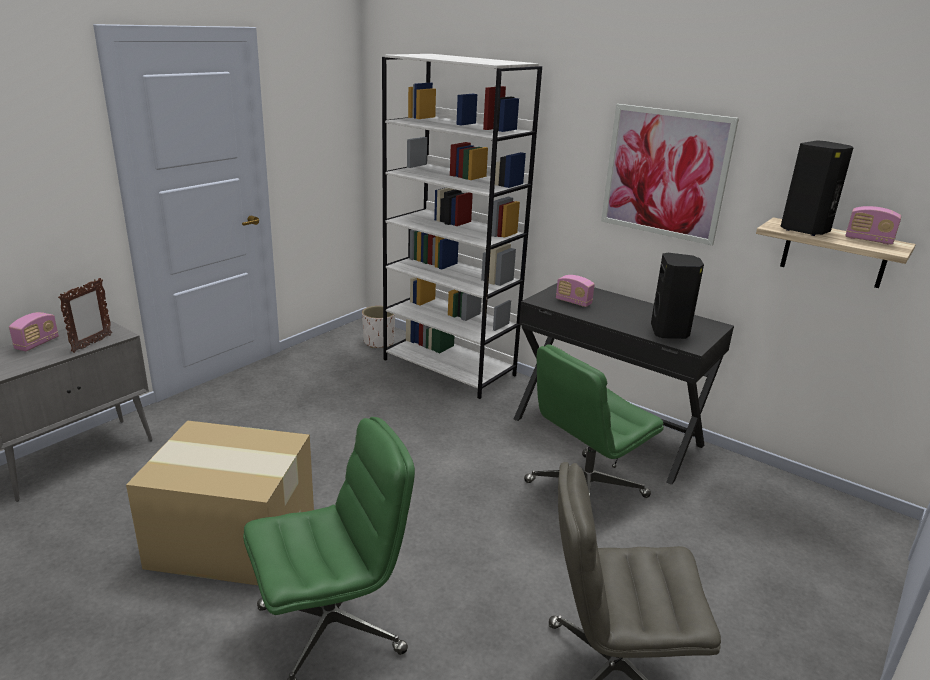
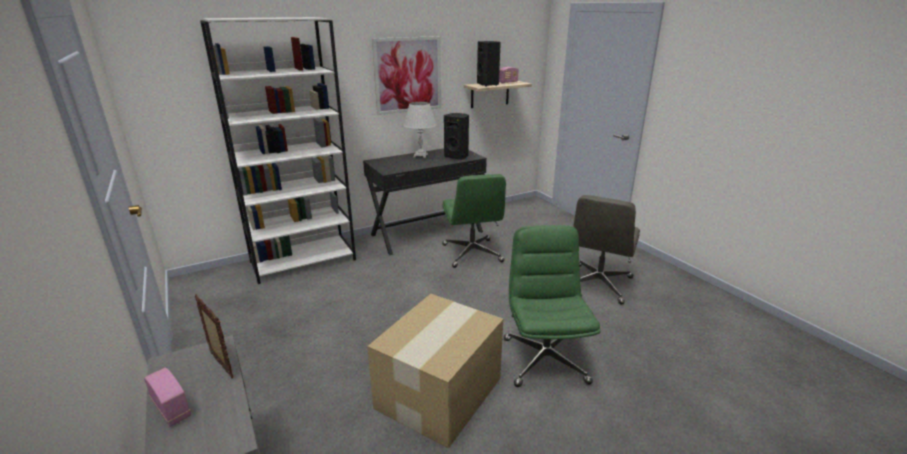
camera: 65 degrees left, 0 degrees up
(379, 342) = (227, 280): white planter -> none
(573, 302) = (399, 165): radio -> none
(635, 307) = (421, 156): none -> white table lamp

